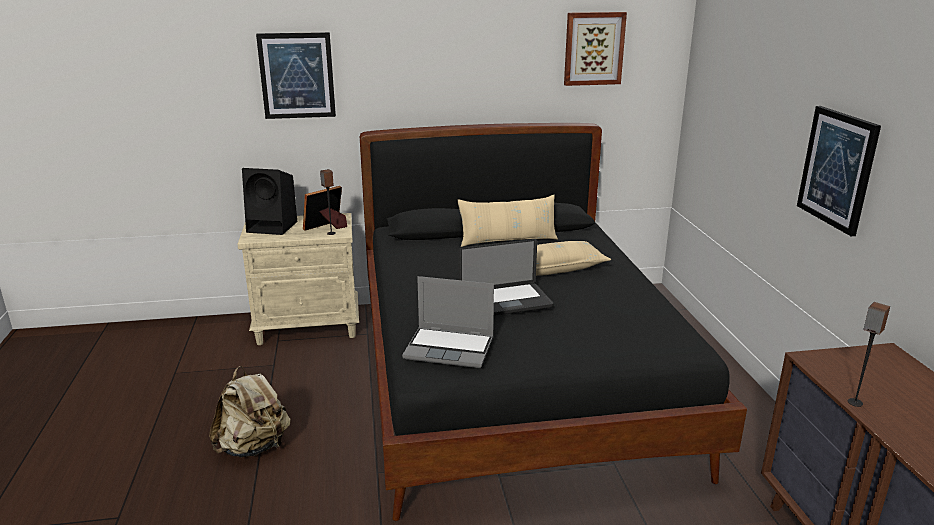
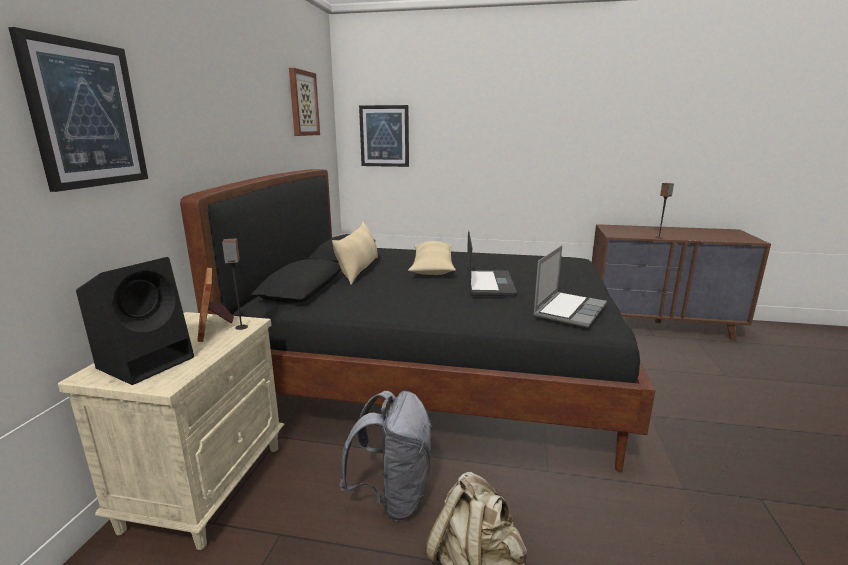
camera: 70 degrees left, 5 degrees down
(319, 397) = (393, 496): none -> grey backpack
(837, 169) = (529, 151): picture -> picture (384, 136)

